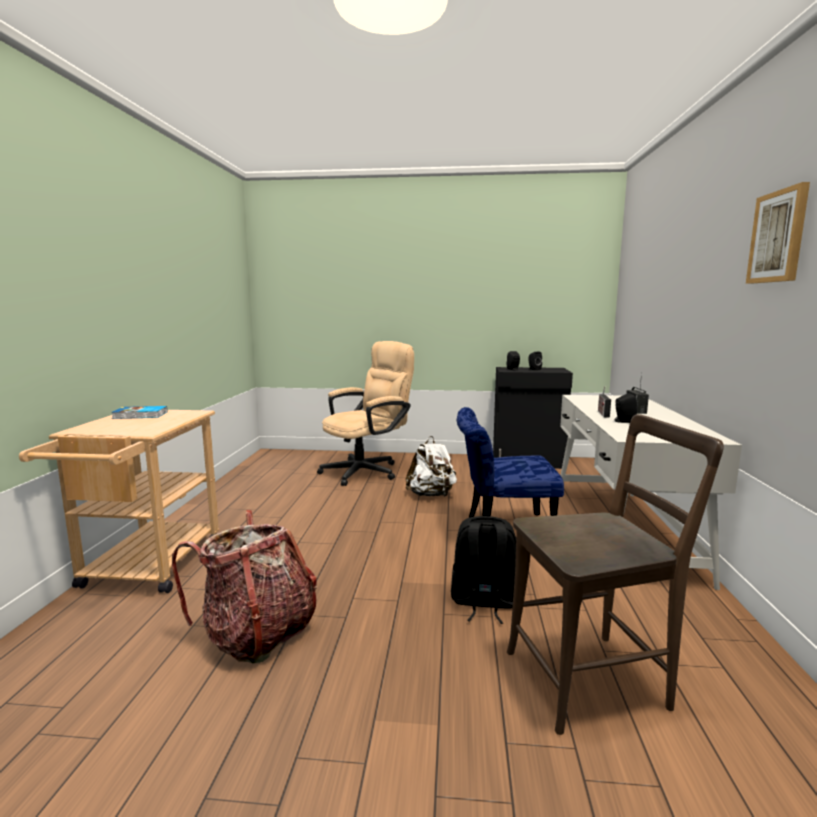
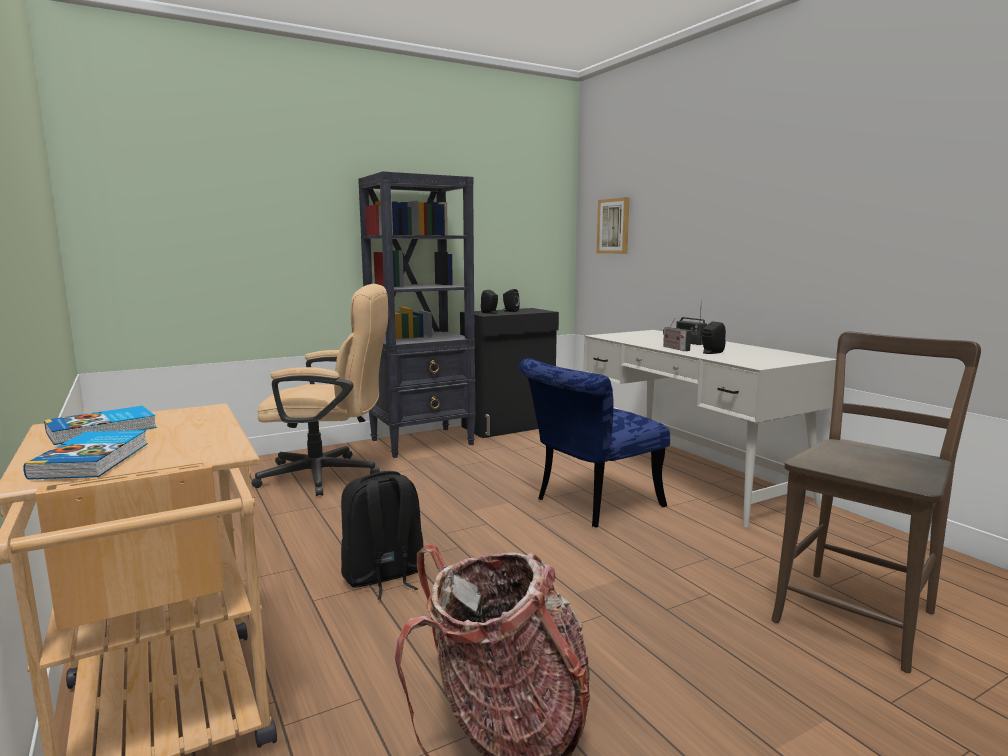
camera: 35 degrees left, 0 degrees up
(102, 427) = (94, 460): none -> book
(367, 470) = (330, 475): beige office chair -> beige office chair turned 75 degrees clockwise
(431, 495) = (459, 486): white backpack -> none
(451, 461) = (423, 442): none -> black bookcase
(483, 602) = (683, 582): black backpack -> black backpack (383, 577)
(778, 237) = (864, 160): picture -> picture (614, 226)

